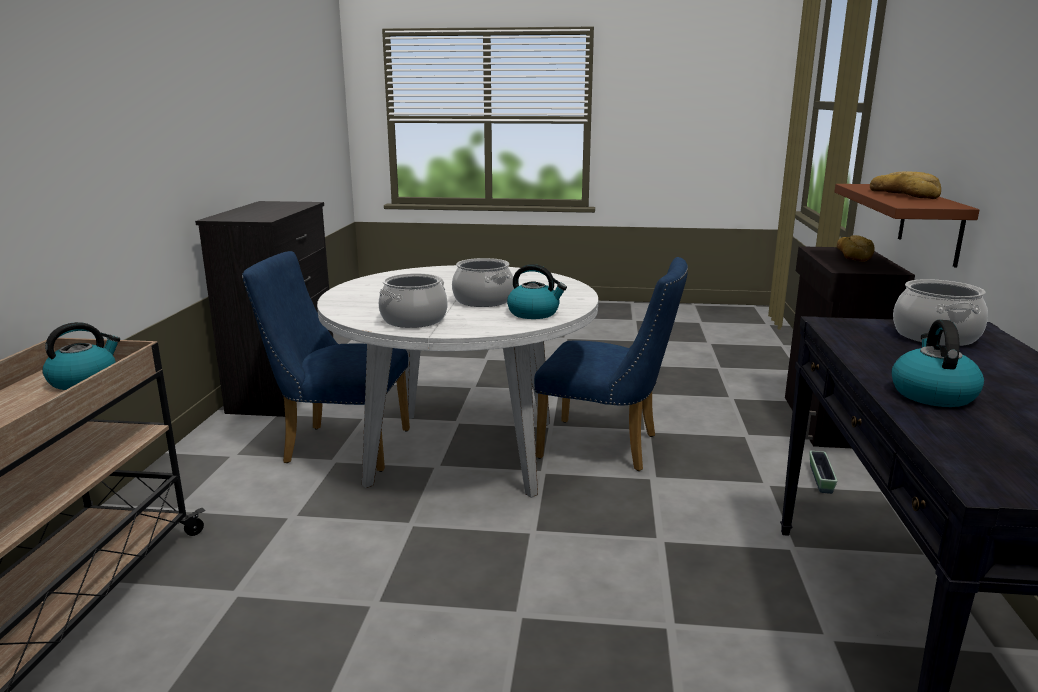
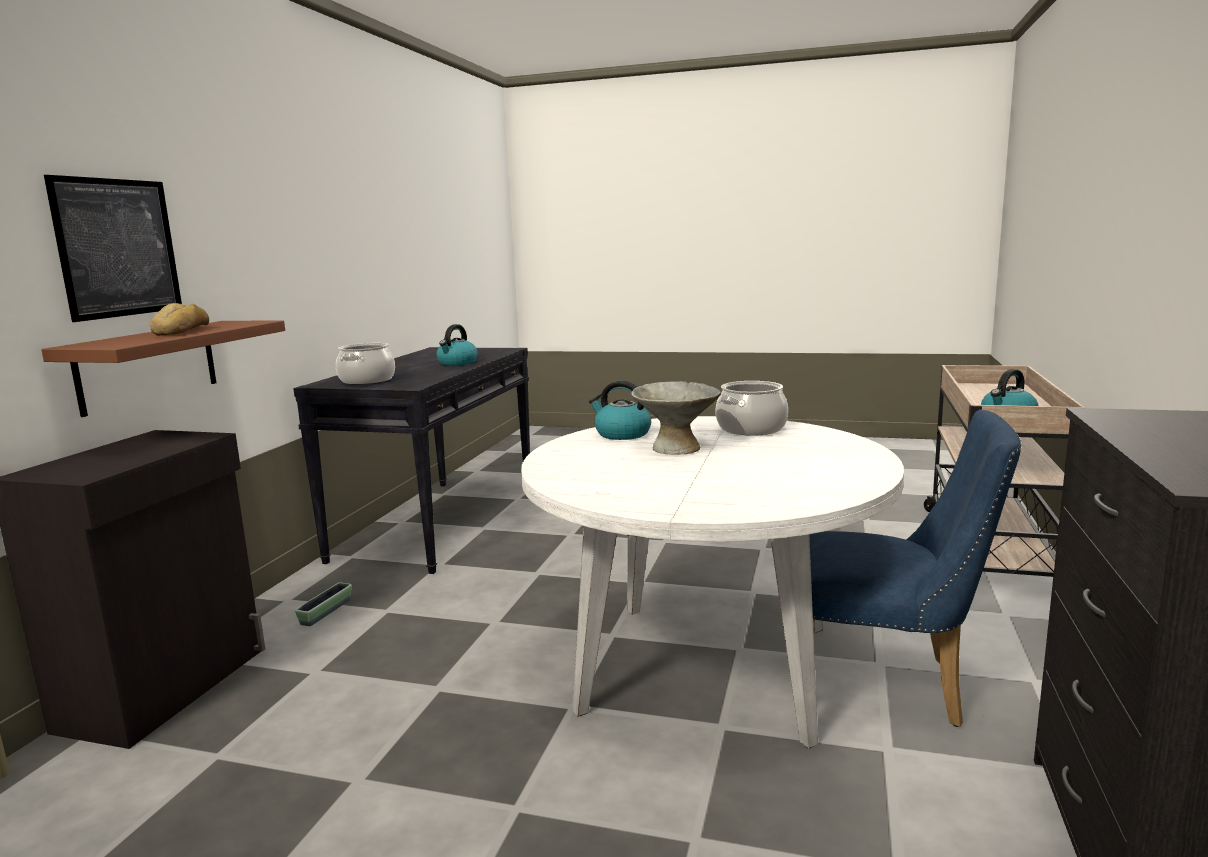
camera: 170 degrees left, 5 degrees down
(482, 301) = (676, 448): cooking pot -> grey bowl
(608, 448) = (515, 662): blue chair -> none
(853, 255) = (91, 460): bread -> none
(944, 120) = (118, 248): none -> picture

